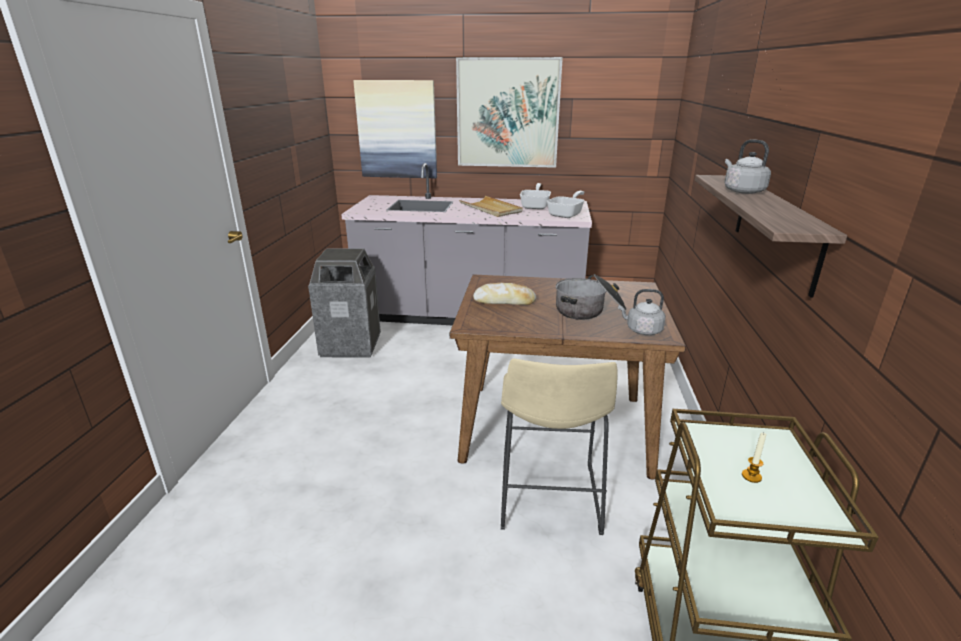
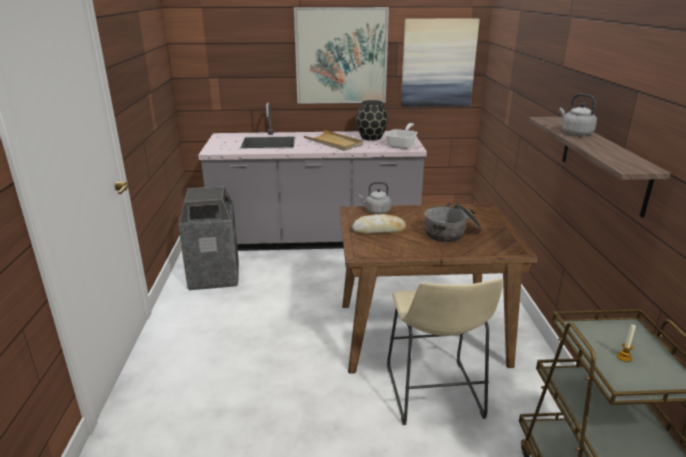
camera: 10 degrees left, 0 degrees up
(397, 130) = (239, 72): picture -> picture (438, 63)
(536, 206) = (371, 137): frying pan -> black vase
(642, 330) = (500, 247): grey kettle -> grey kettle (376, 211)

